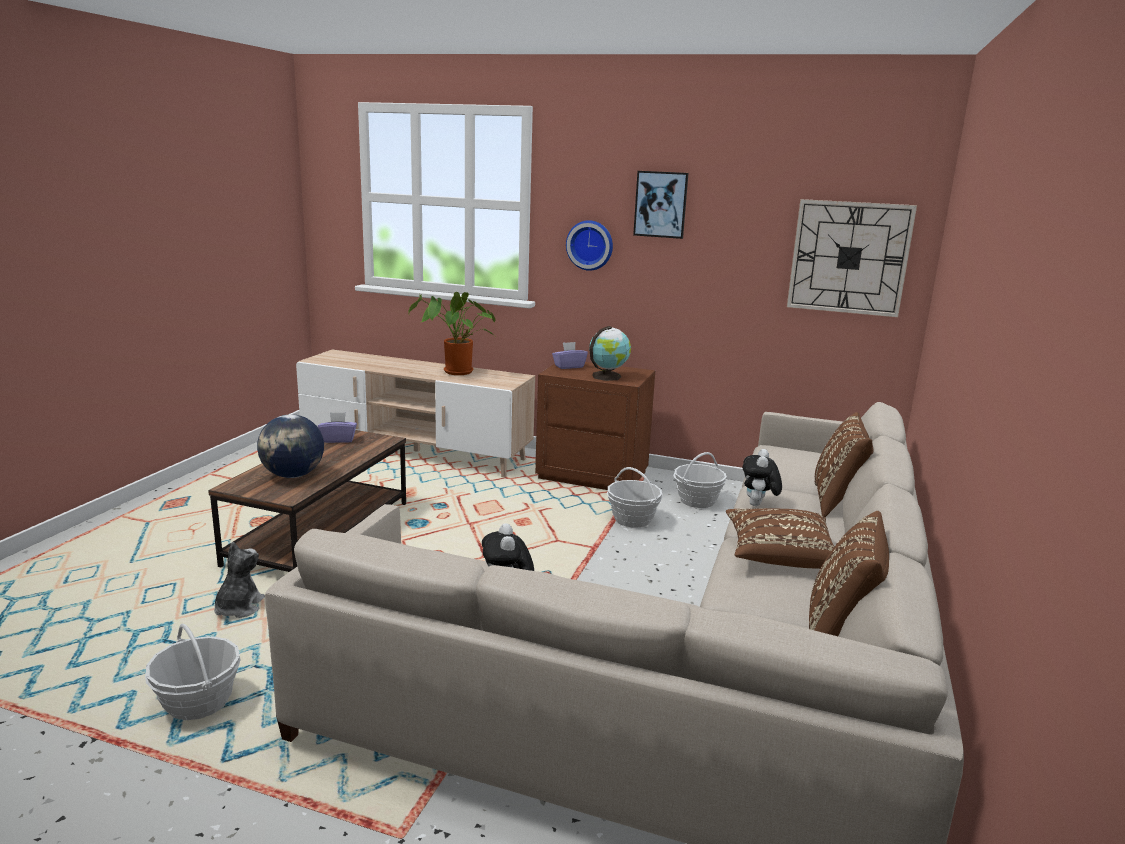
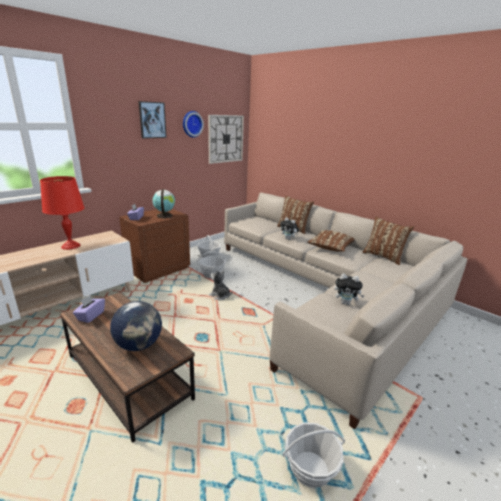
camera: 65 degrees left, 5 degrees up
(238, 608) = (203, 436): plush toy -> plush toy (220, 296)
(456, 372) = (70, 246): potted plant -> red table lamp
(590, 245) = (118, 147): wall clock -> wall clock (191, 124)

